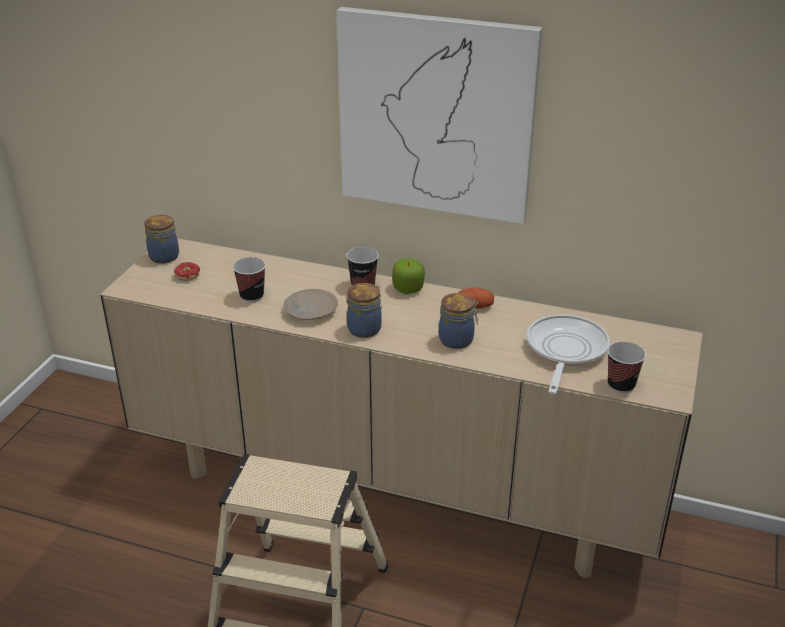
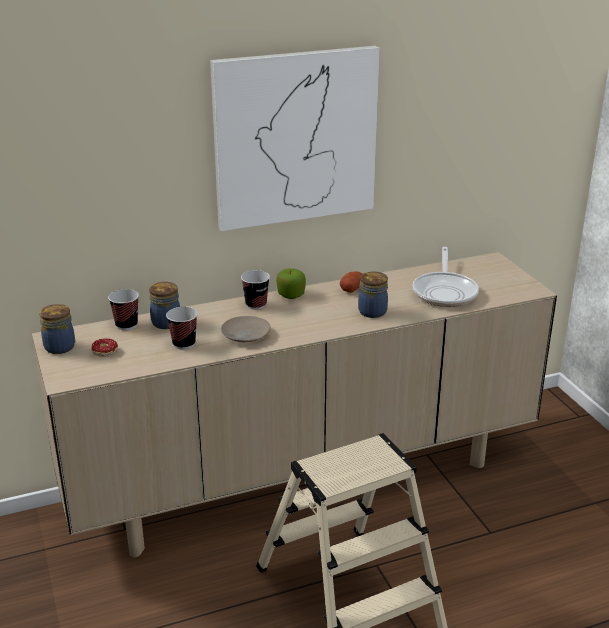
camera: 40 degrees left, 5 degrees down
(365, 329) = (303, 329): jar -> jar (166, 322)
(564, 352) = (445, 291): frying pan -> frying pan turned 150 degrees counterclockwise
(621, 385) = (502, 296): cup -> cup (126, 325)

